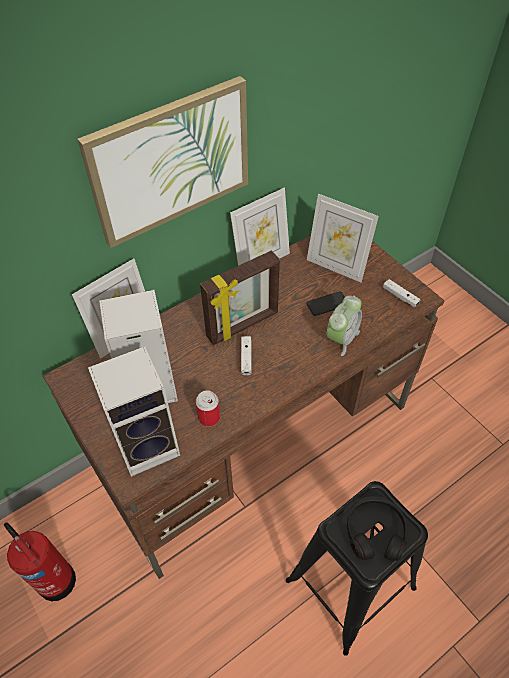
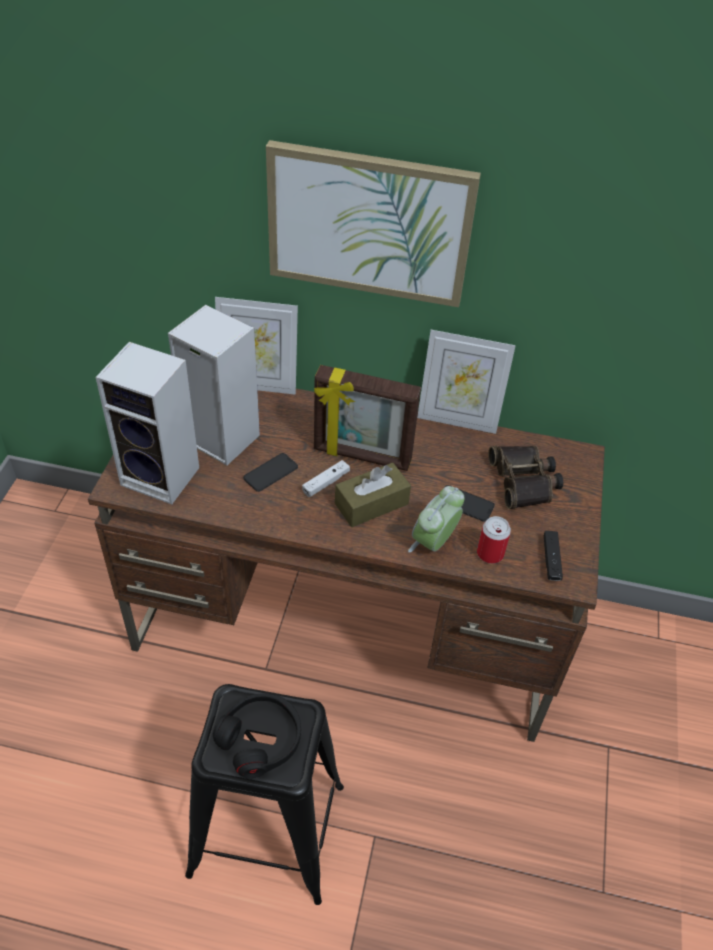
camera: 45 degrees right, 5 degrees down
(55, 578) = (69, 572): fire extinguisher -> none
(208, 381) = (270, 472): none -> phone
(209, 417) = (231, 498): can -> can (490, 553)
(285, 347) = (371, 504): none -> brown tissue box
(336, 267) = (524, 481): picture frame -> binoculars
(342, 338) = (433, 542): alarm clock -> alarm clock turned 135 degrees clockwise
(400, 296) = (551, 560): white game controller -> black game controller

